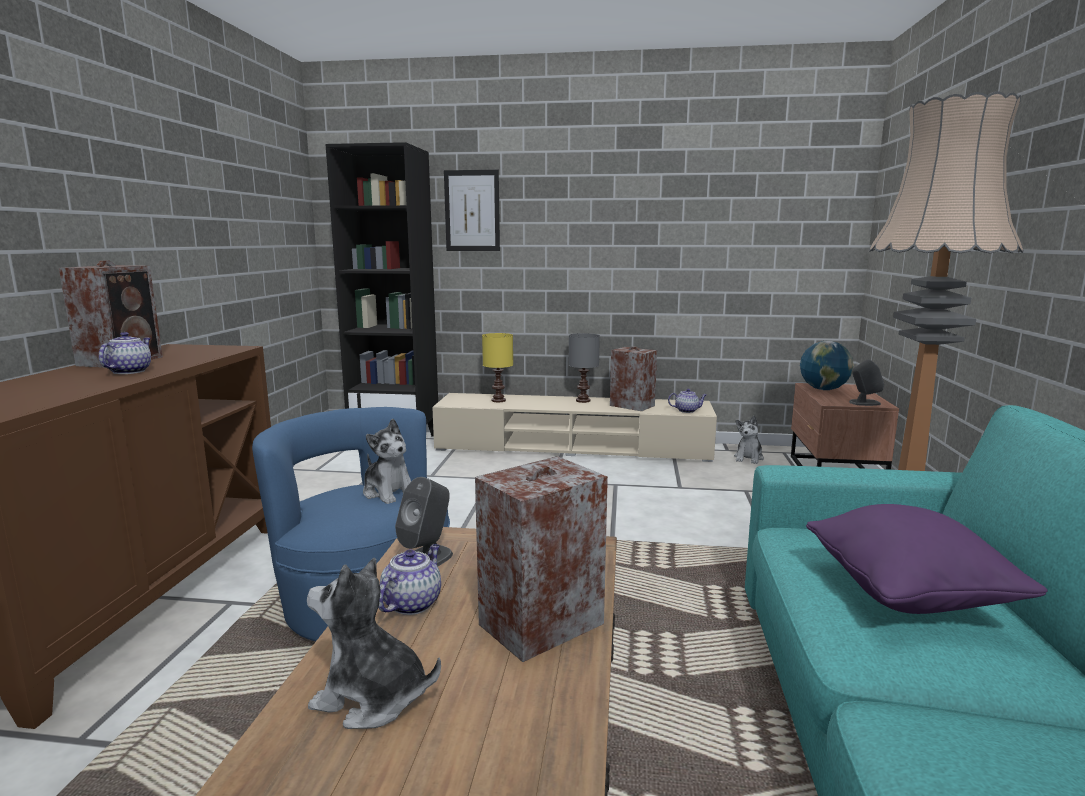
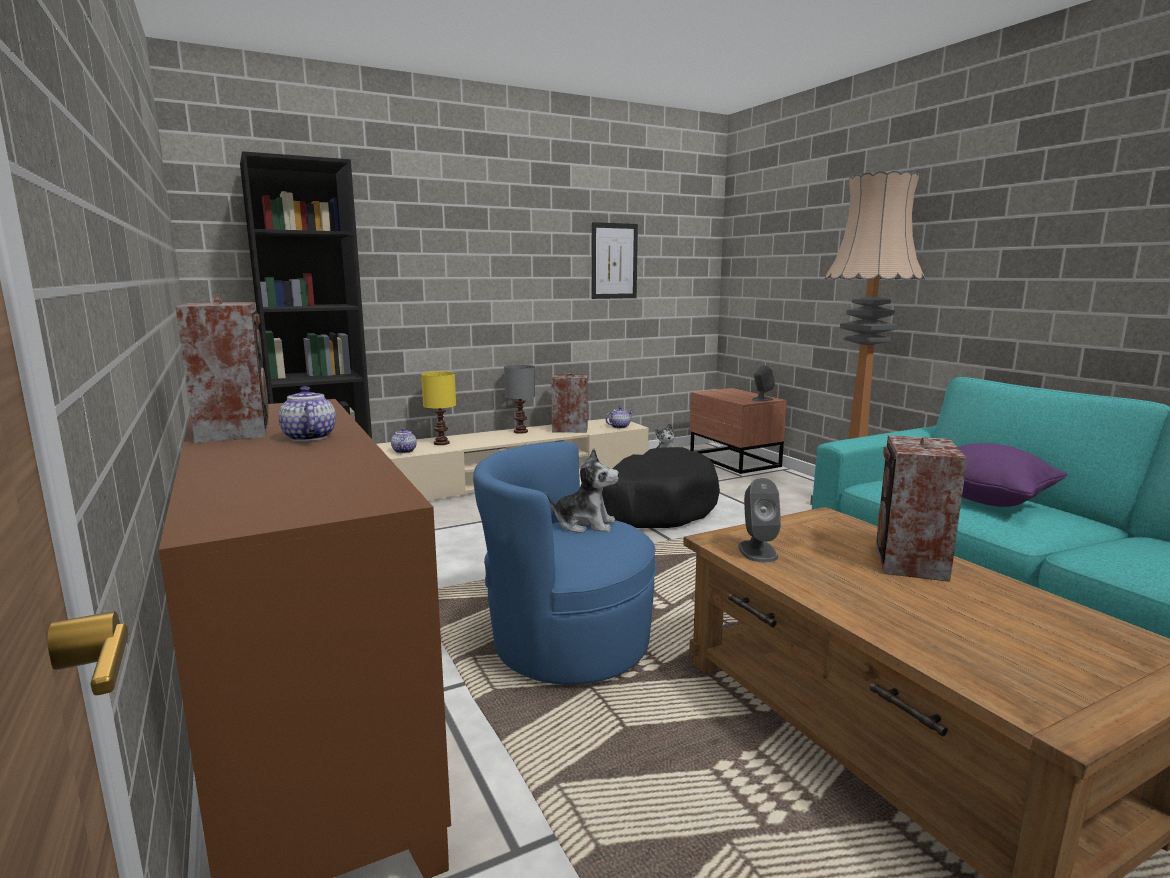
camera: 35 degrees left, 0 degrees up
(371, 698) = (934, 627): plush toy -> none
(412, 603) = (820, 577): teapot -> teapot (404, 451)
(472, 211) = (389, 240): picture -> picture (614, 261)
(653, 503) = (654, 506): none -> black dog bed
(823, 389) = (719, 394): globe -> none

